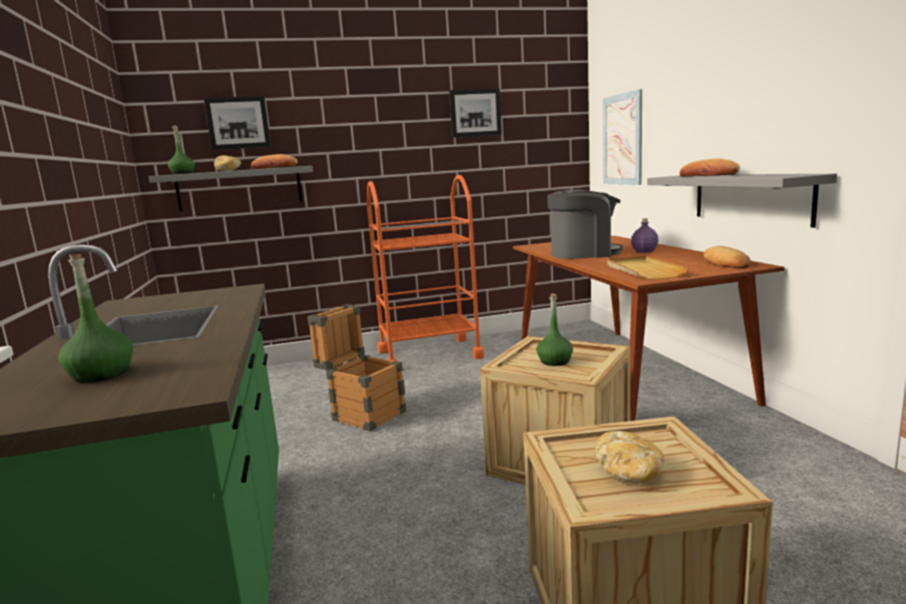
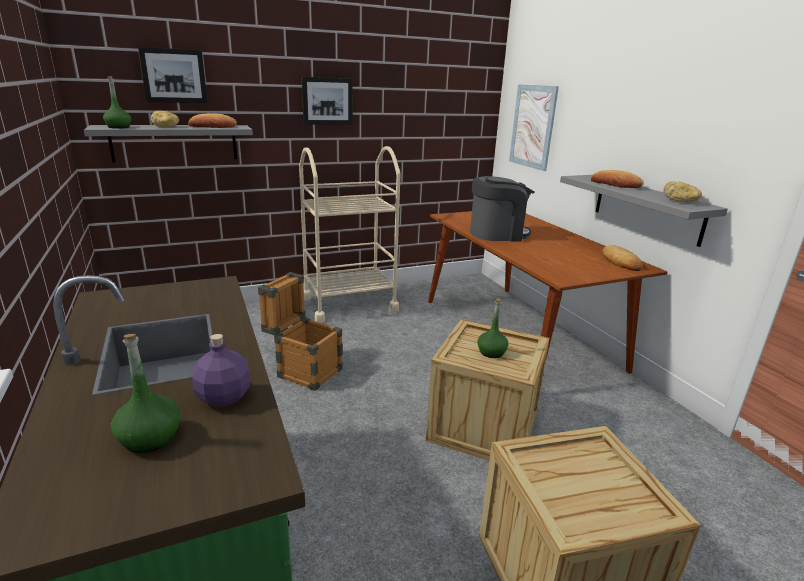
camera: 10 degrees left, 10 degrees up
(429, 354) = (349, 304): orange cart -> beige cart
(475, 113) = (403, 84): picture -> picture (327, 101)
(629, 473) = (587, 490): bread -> bread (680, 201)
(643, 271) = (557, 266): beige tray -> none
(645, 251) = (548, 236): purple bottle -> purple bottle (224, 397)

